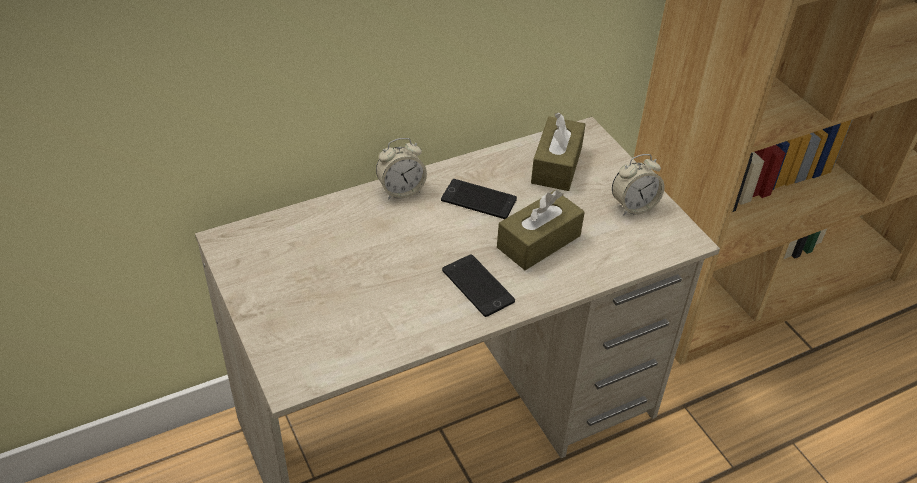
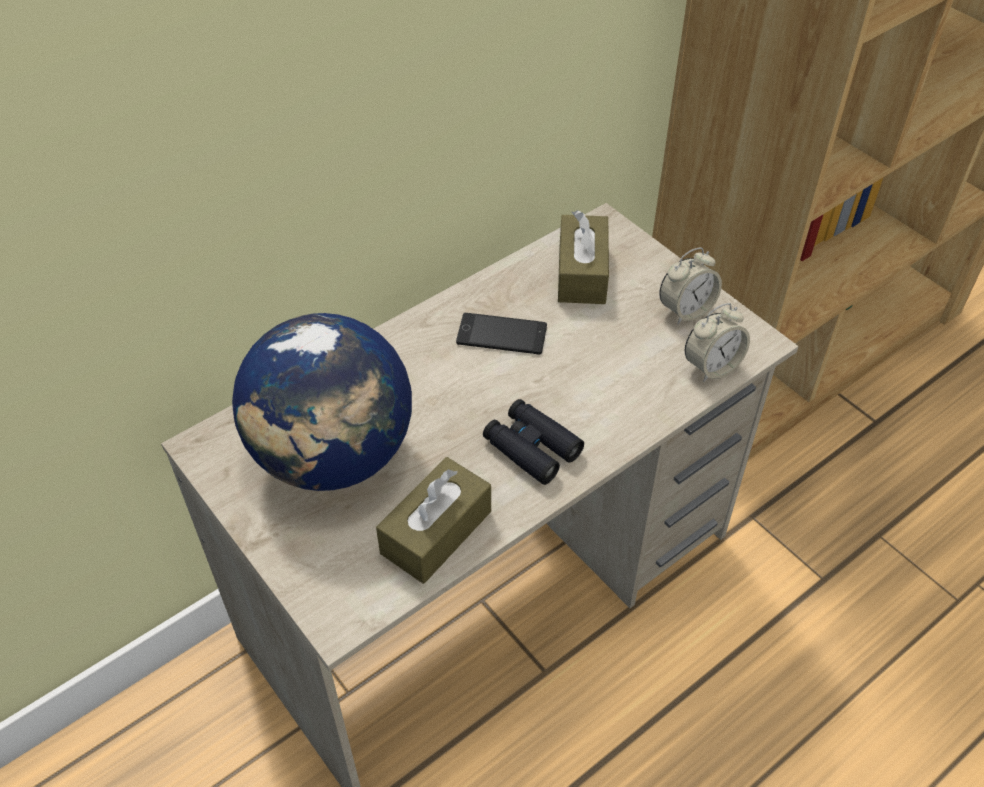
camera: 10 degrees left, 5 degrees up
(321, 265) = (333, 456): none -> globe
(401, 190) = (404, 339): alarm clock -> alarm clock (712, 366)
(477, 286) = (531, 447): phone -> black binoculars
(538, 241) = (588, 376): brown tissue box -> brown tissue box (436, 532)

